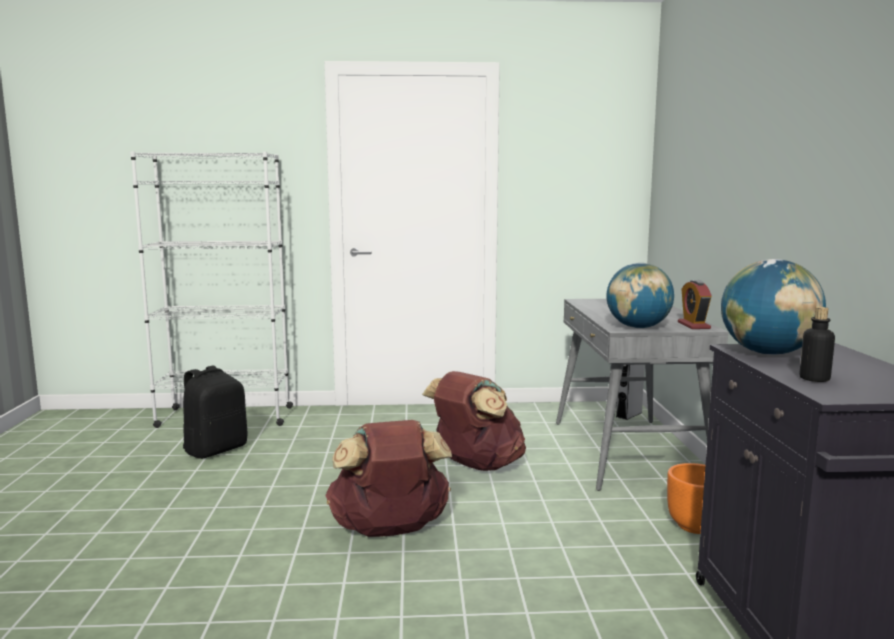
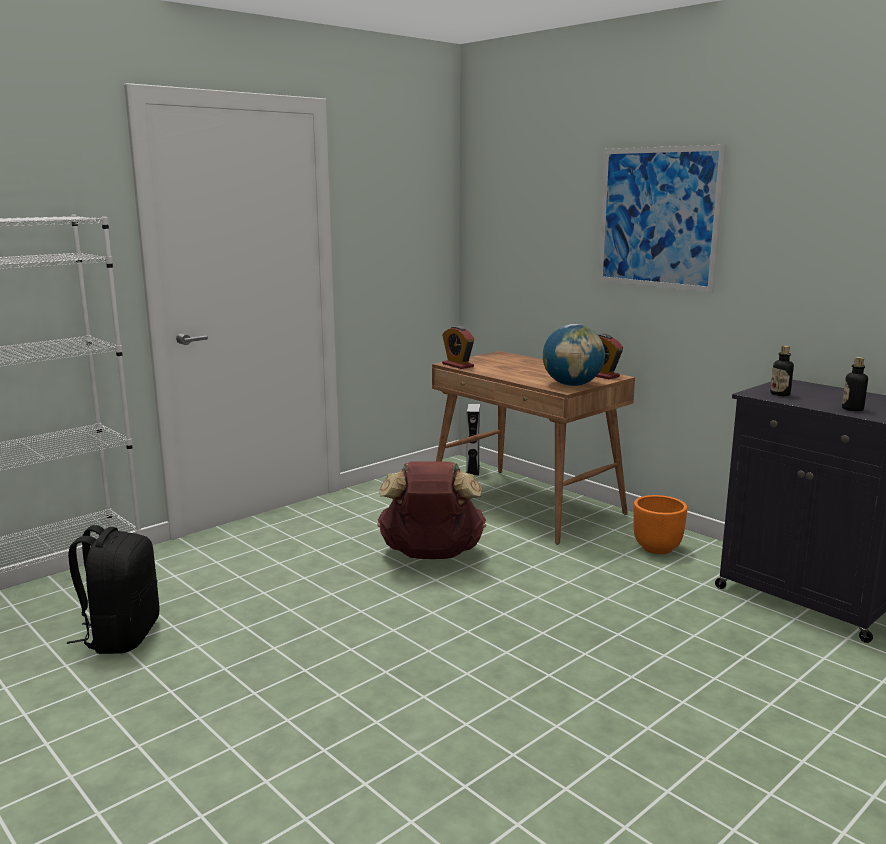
camera: 40 degrees left, 5 degrees up
(390, 531) = (466, 640): brown backpack -> none
(581, 302) = (458, 365): none -> alarm clock
(629, 452) = (527, 504): grey desk -> brown desk
(761, 151) = (658, 218): none -> picture
(768, 353) = (780, 394): globe -> bottle

